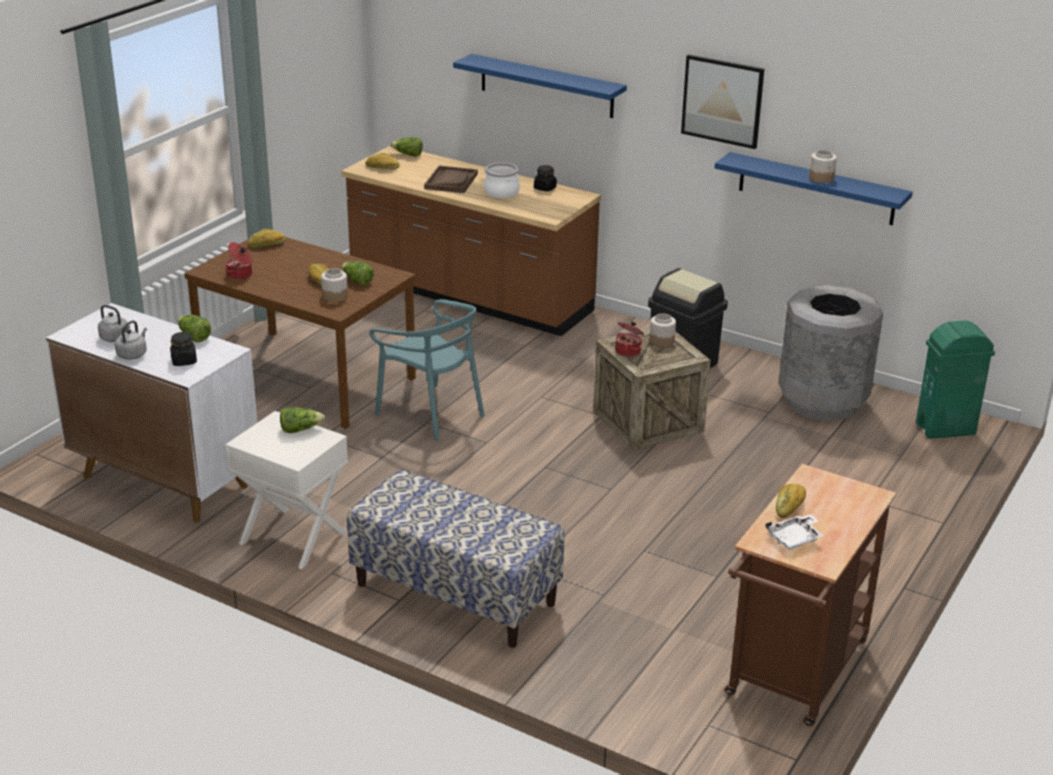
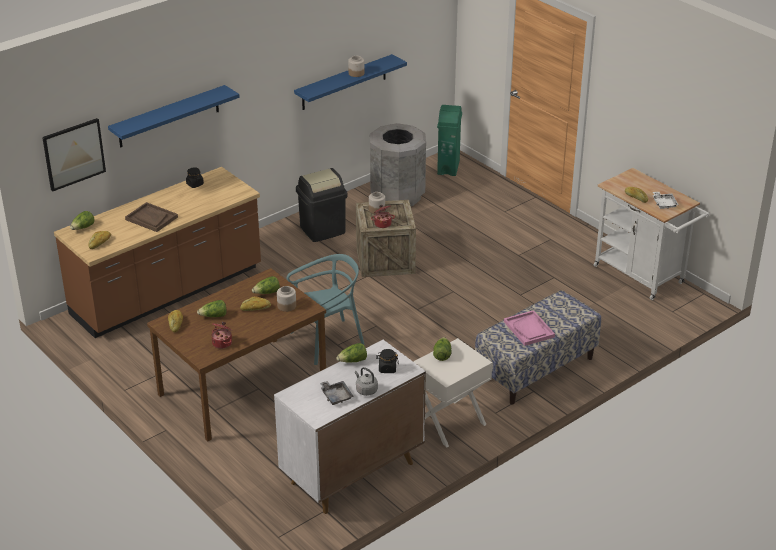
camera: 70 degrees left, 5 degrees up
(116, 338) = (336, 396): grey kettle -> grey tray
(292, 261) = (214, 316): none -> lettuce
(435, 510) = (529, 329): none -> pink tray
(501, 193) = (189, 202): cooking pot -> none
(722, 101) = (285, 61): picture -> picture (74, 154)
(794, 675) = (643, 277): brown cart -> white cart

